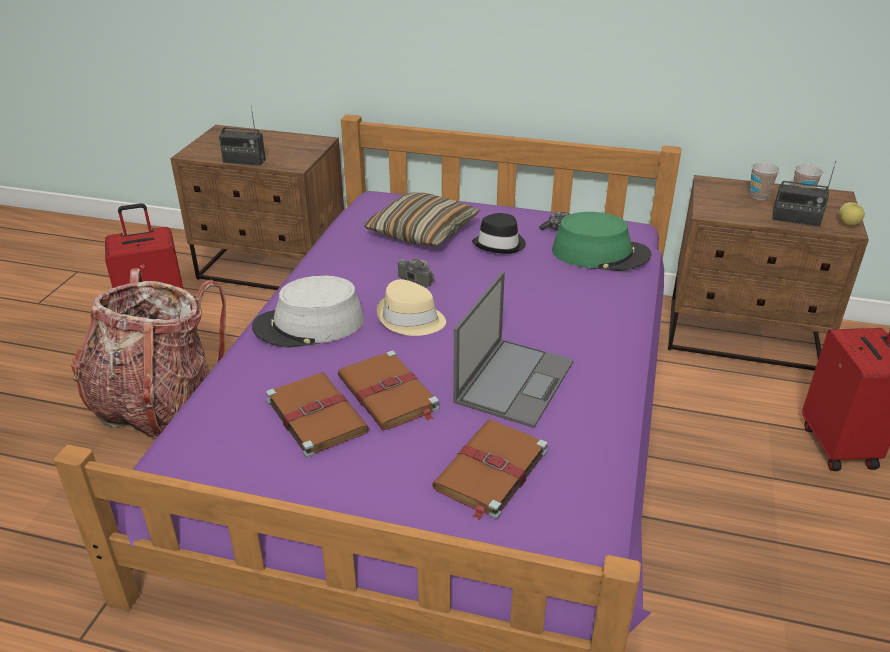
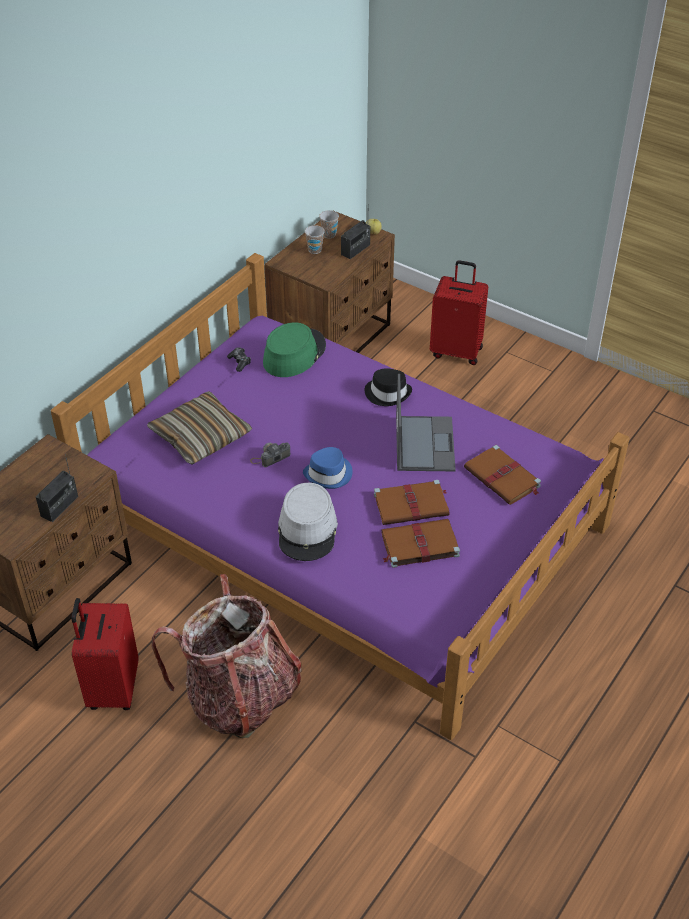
camera: 70 degrees left, 10 degrees up
(410, 319) = (329, 474): beige hat -> blue hat
(500, 244) = (249, 399): black hat -> black hat (388, 393)
(514, 381) = (424, 443): laptop -> laptop turned 45 degrees clockwise

